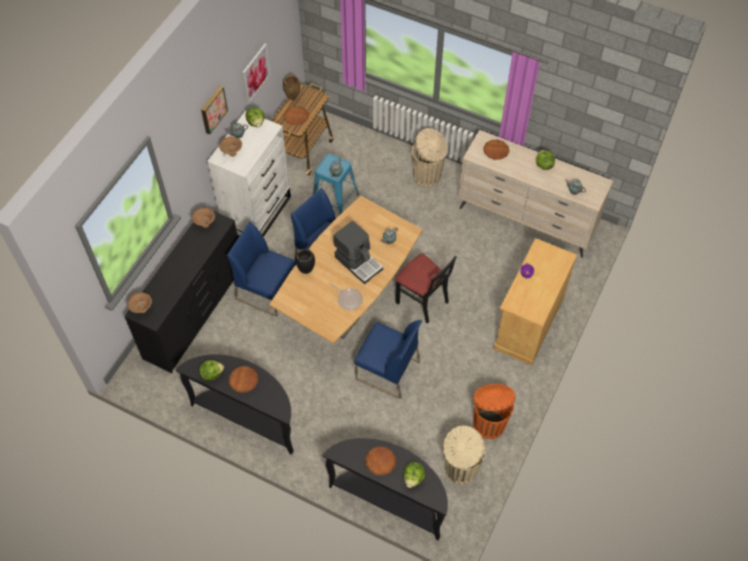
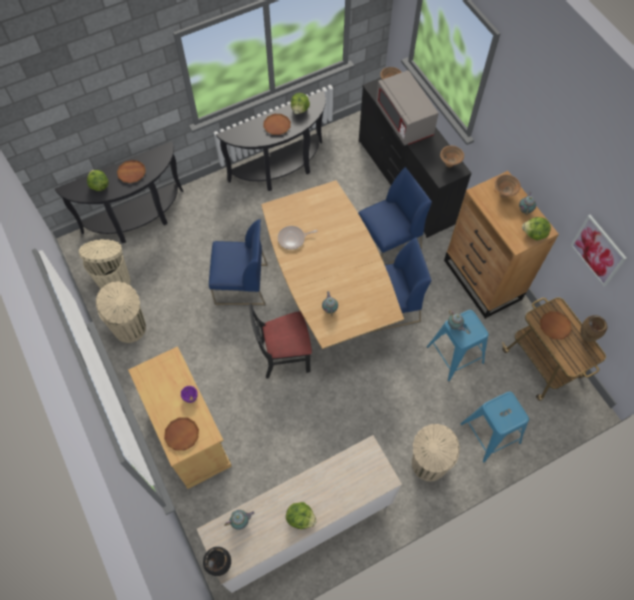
camera: 125 degrees right, 5 degrees up
(179, 277) = (404, 121): none -> grey microwave
(212, 109) = (547, 163): picture -> none
(257, 213) = (482, 280): white dresser -> brown dresser
(306, 271) = (348, 223): black vase -> black vase (220, 564)
(358, 262) = (326, 269): coffee machine -> none
(378, 155) = (490, 433): none -> blue stool
(387, 370) = (241, 285): blue chair -> blue chair turned 150 degrees counterclockwise
(488, 423) = (131, 328): orange trash can -> beige trash can
(496, 151) = (358, 479): brown plate -> brown plate (182, 434)

